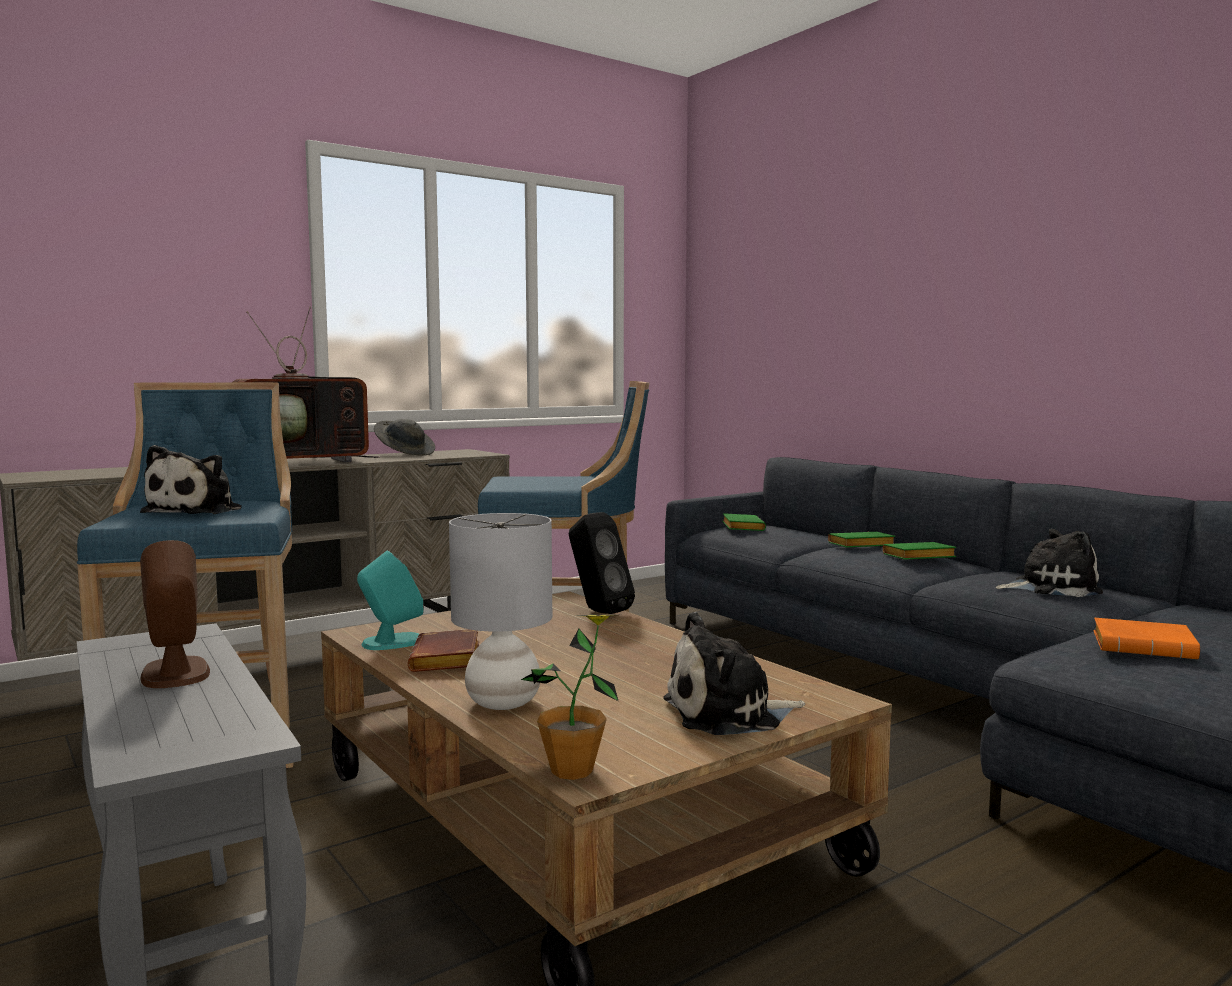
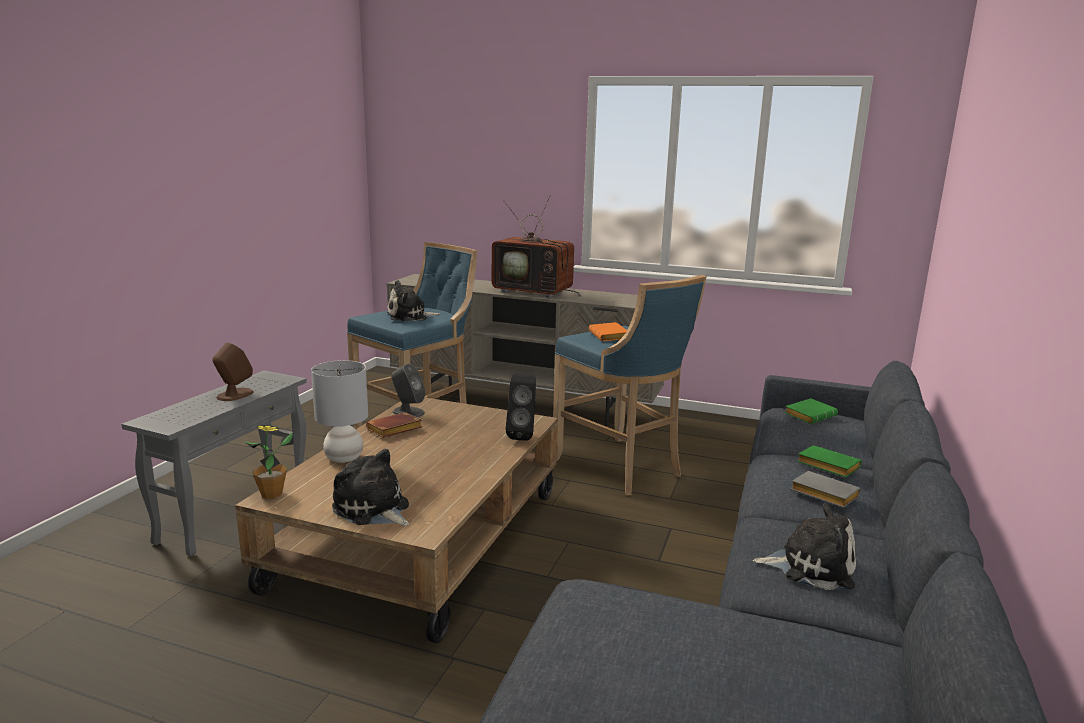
camera: 55 degrees right, 10 degrees up
(392, 642) = (408, 412): turquoise speaker -> grey speaker
(405, 453) = (611, 295): grey hat -> none
(918, 558) = (822, 494): green book -> grey book
(1051, 587) = (810, 566): plush toy -> plush toy turned 45 degrees counterclockwise
(1146, 647) = (641, 624): orange book -> orange book (610, 336)

